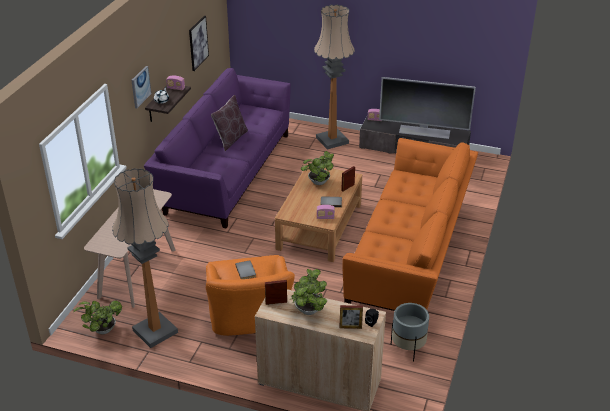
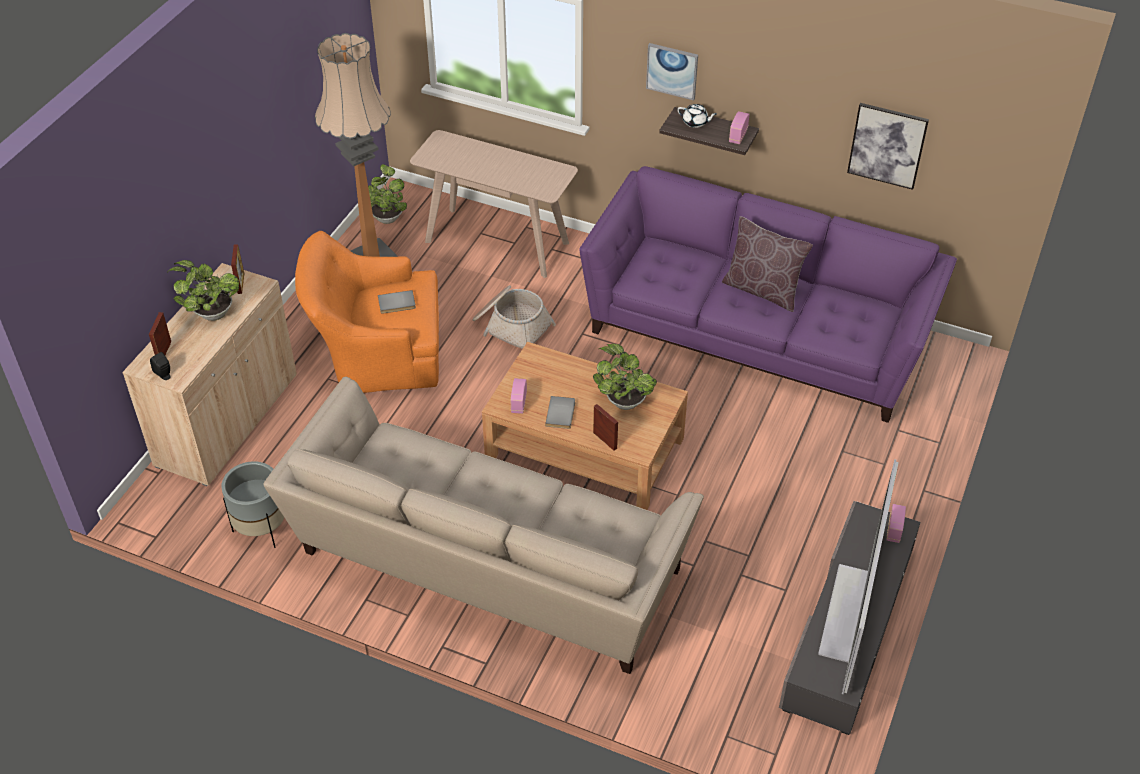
camera: 95 degrees right, 10 degrees up
(221, 260) = (511, 326): none -> basket
(332, 140) = (875, 490): floor lamp -> none
(411, 255) = (486, 567): orange sofa -> beige sofa

